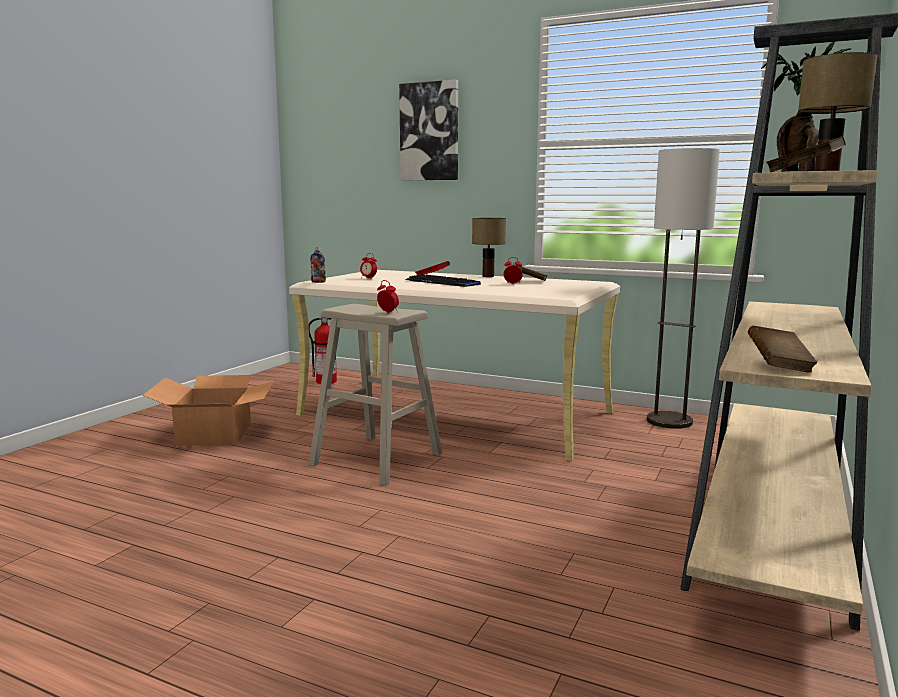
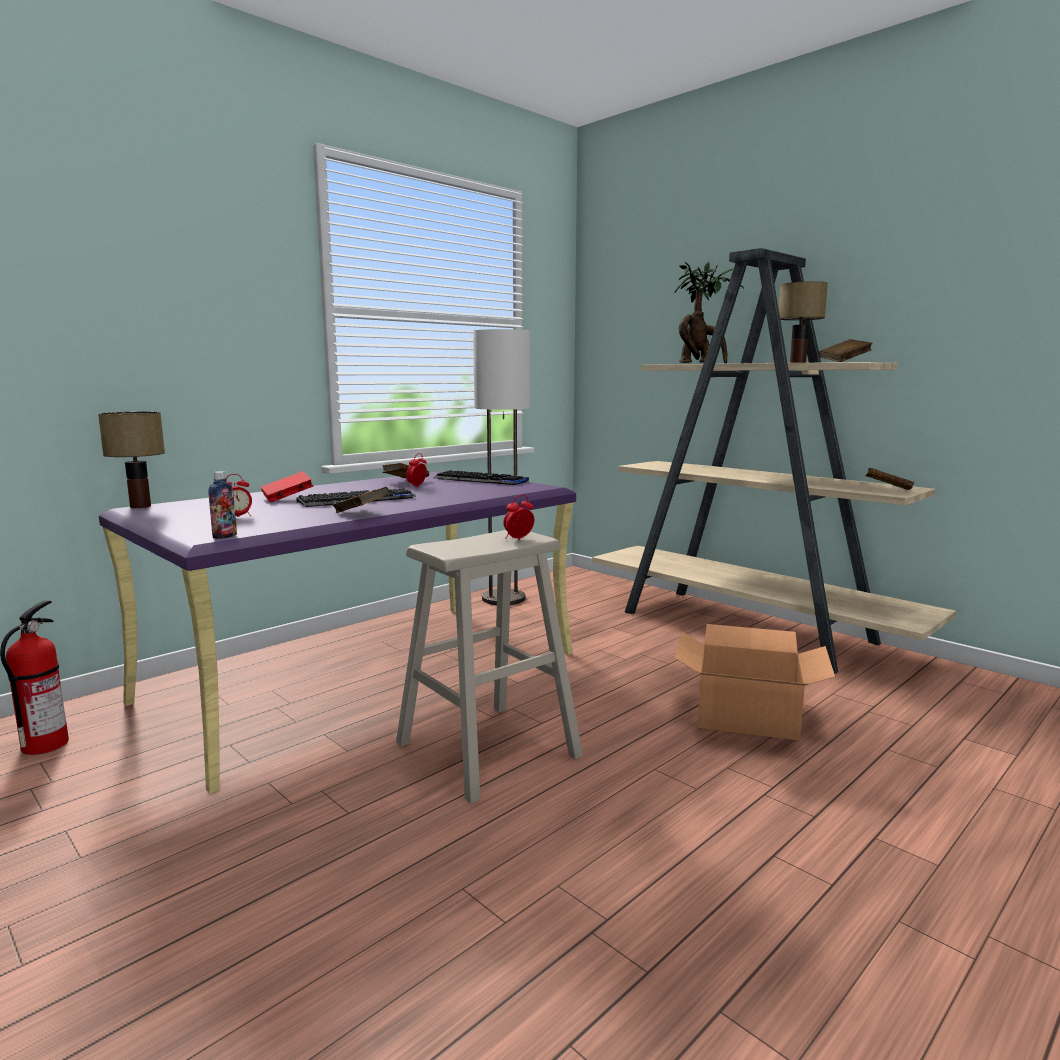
camera: 70 degrees left, 0 degrees up
(215, 434) = (207, 898): cardboard box -> cardboard box (746, 714)
(398, 286) = (361, 513): none -> brown book
(430, 132) = (153, 271): picture -> none
(457, 414) = (368, 675): beige desk -> purple desk
(489, 276) = (329, 486): table lamp -> table lamp (141, 506)
(569, 288) = (480, 480): none -> keyboard

